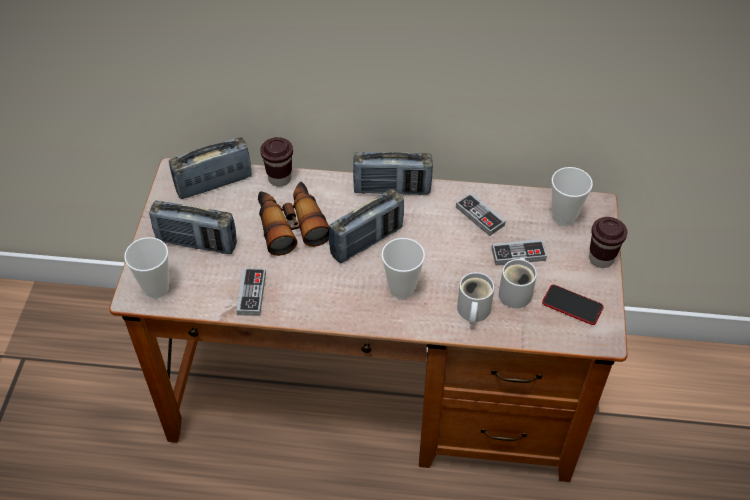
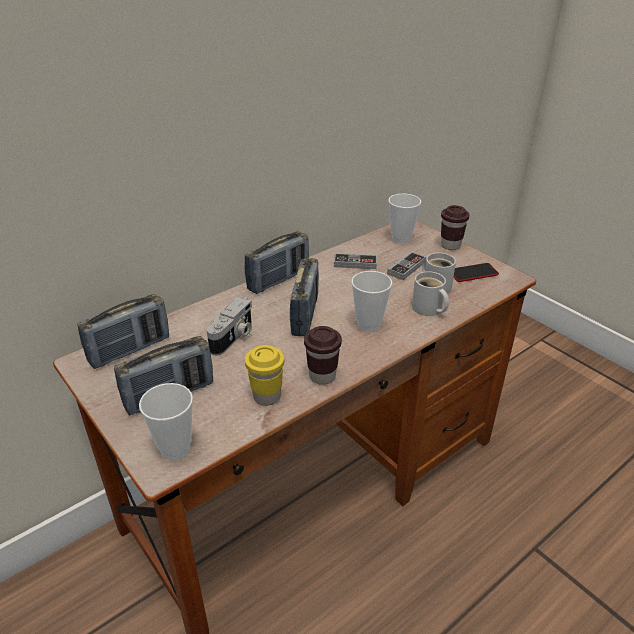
camera: 45 degrees left, 15 degrees down
(214, 184) = (130, 350): radio -> radio turned 150 degrees counterclockwise
(251, 293) = (267, 396): game controller -> yellow cup
(280, 178) = (184, 317): brown cup -> brown cup (322, 376)
(291, 224) = (234, 337): binoculars -> camera

